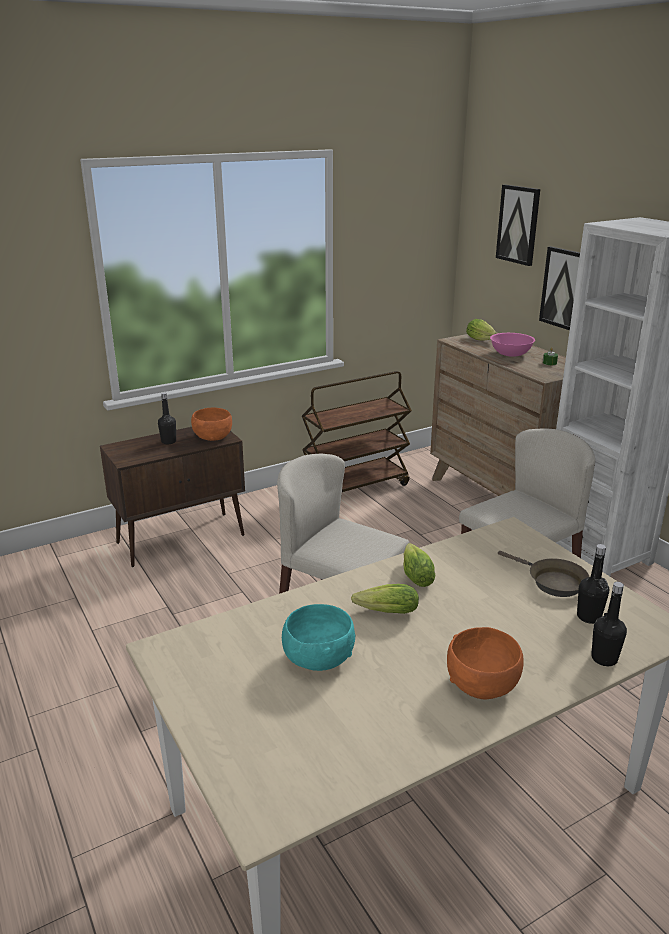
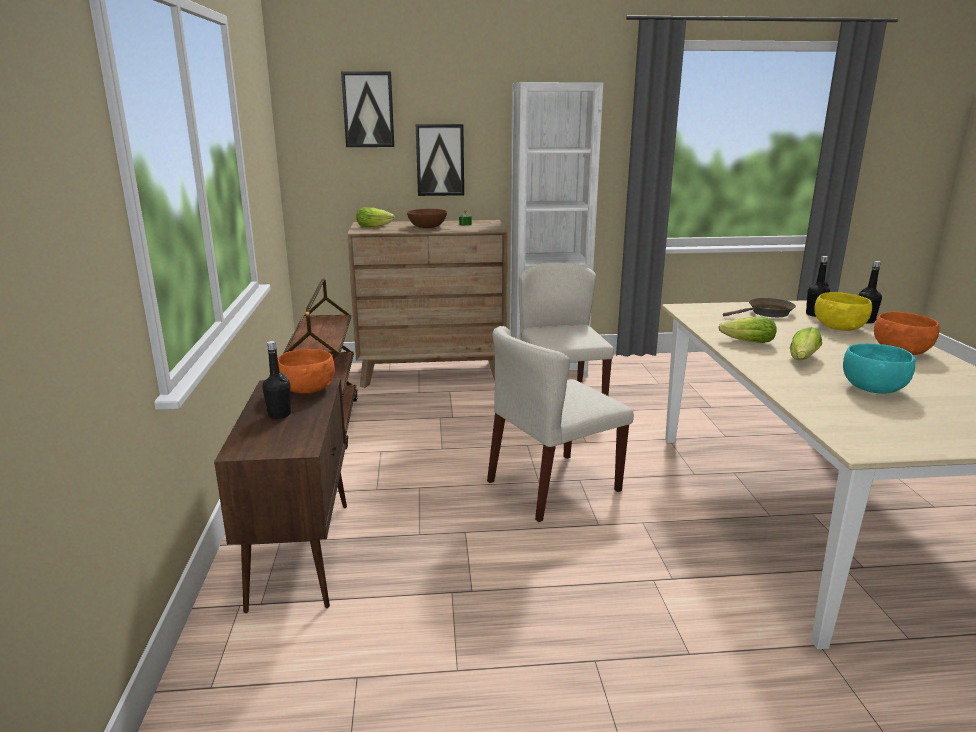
camera: 65 degrees left, 5 degrees down
(511, 354) = (427, 227): pink bowl -> brown bowl
(543, 636) = (838, 328): none -> yellow bowl

